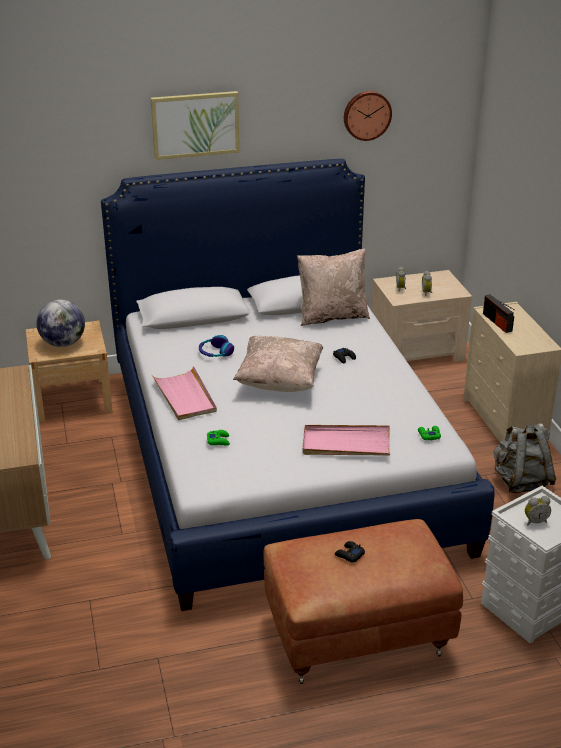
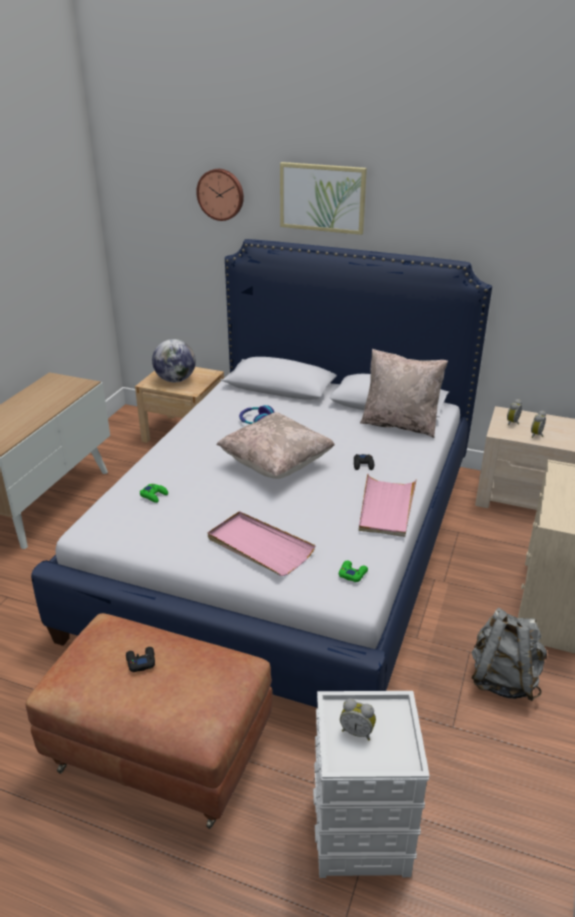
camera: 35 degrees right, 0 degrees up
(185, 396) = (182, 448): pink tray -> pink tray (386, 508)
(366, 115) = (509, 218): wall clock -> wall clock (221, 194)
(497, 322) = (557, 484): radio -> none

